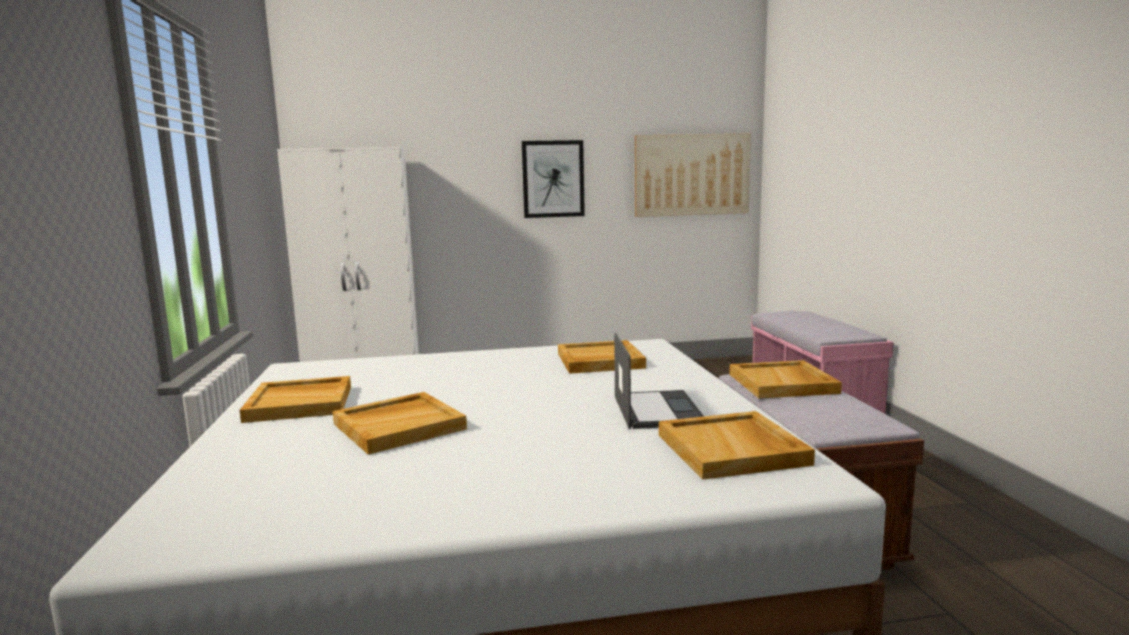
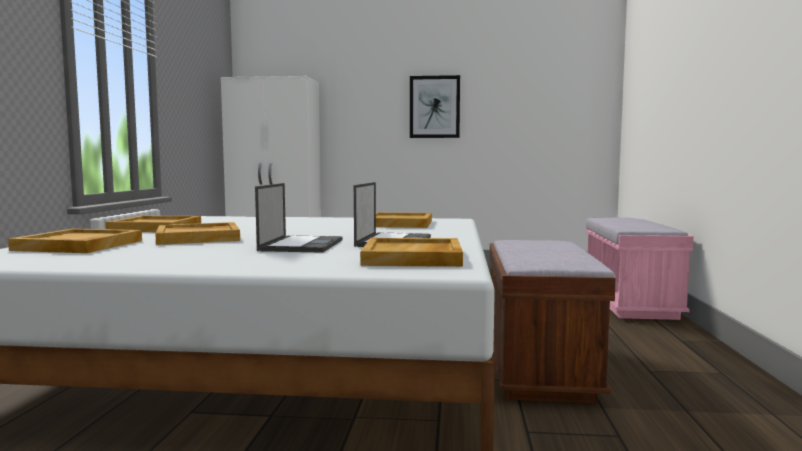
camera: 15 degrees right, 5 degrees down
(561, 432) = (302, 245): none -> laptop
(692, 175) = (555, 105): picture -> none
(783, 383) = (537, 244): beige tray -> beige tray (79, 245)

